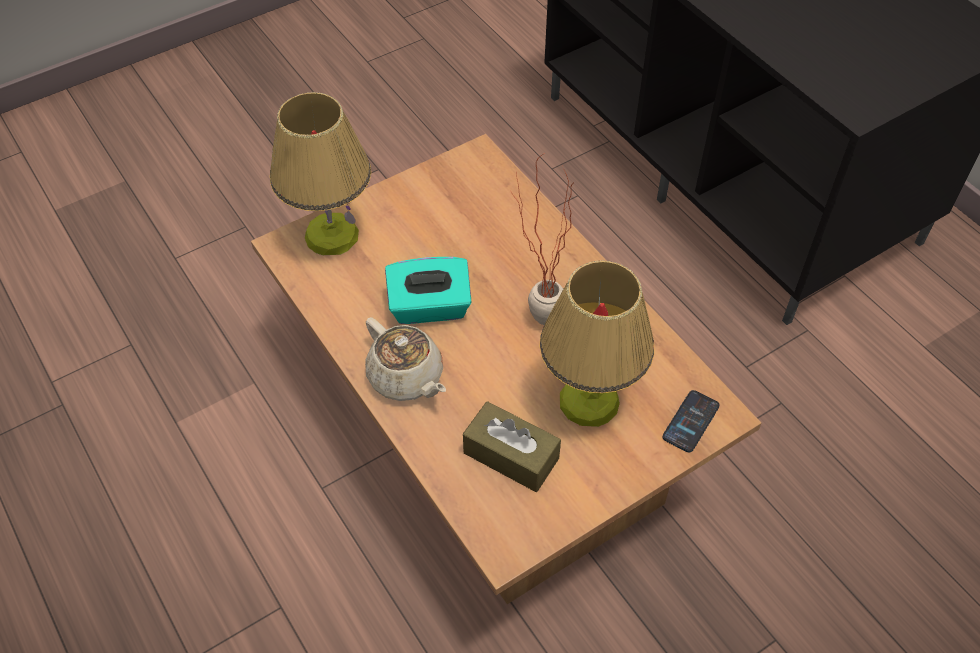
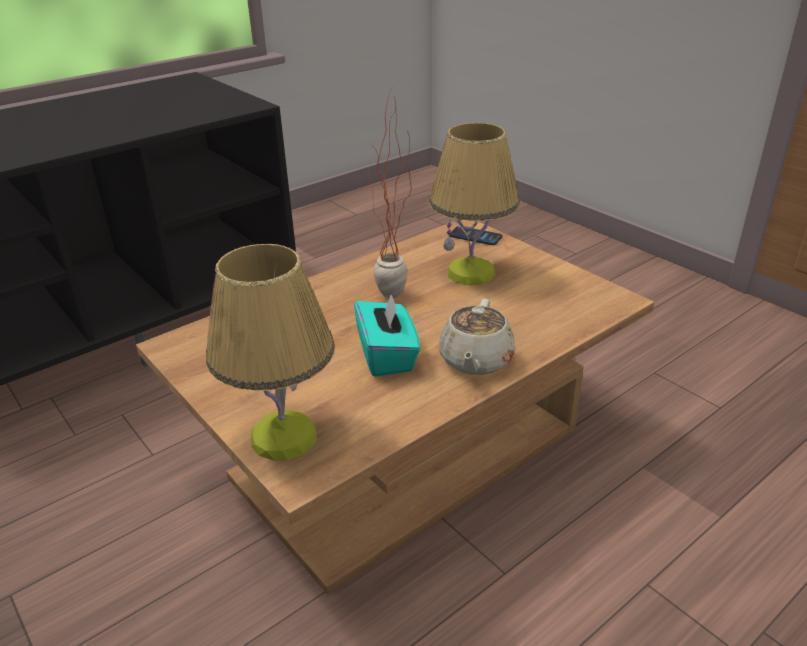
camera: 95 degrees left, 20 degrees down
(406, 377) = (475, 361): beige teapot -> beige teapot turned 150 degrees clockwise
(511, 456) = (536, 302): brown tissue box -> none

